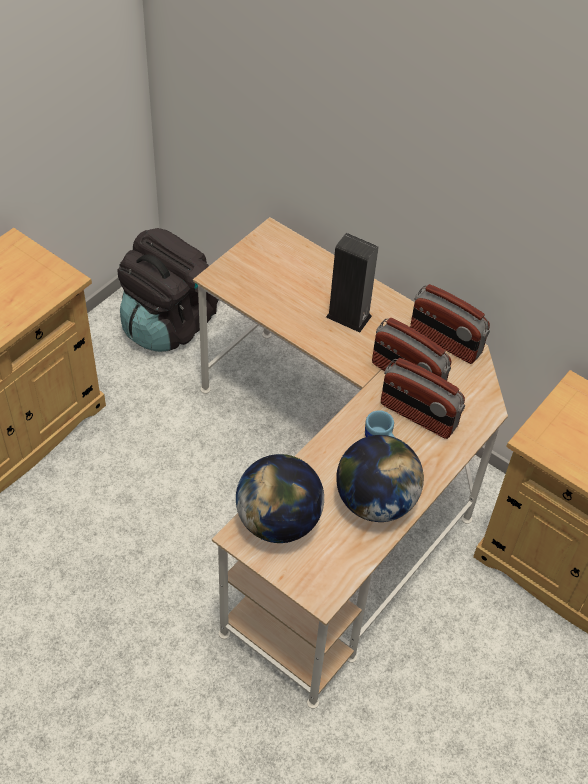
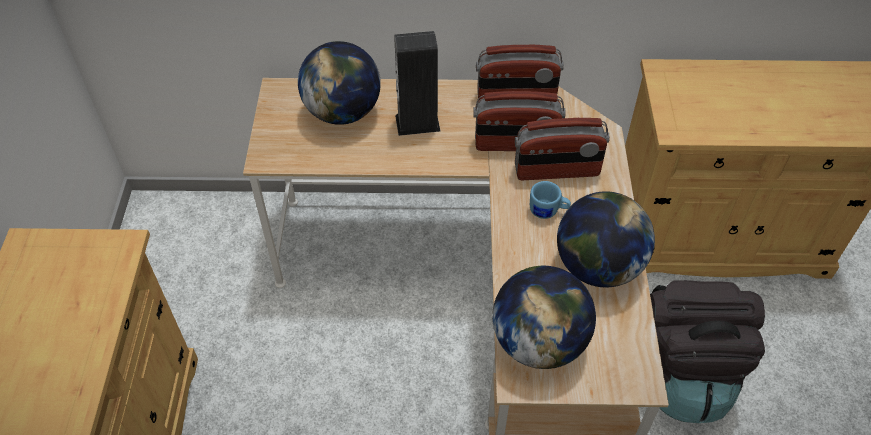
camera: 35 degrees left, 0 degrees up
(169, 323) = (194, 245): black backpack -> black backpack (682, 374)
(302, 276) = (343, 112): none -> globe

